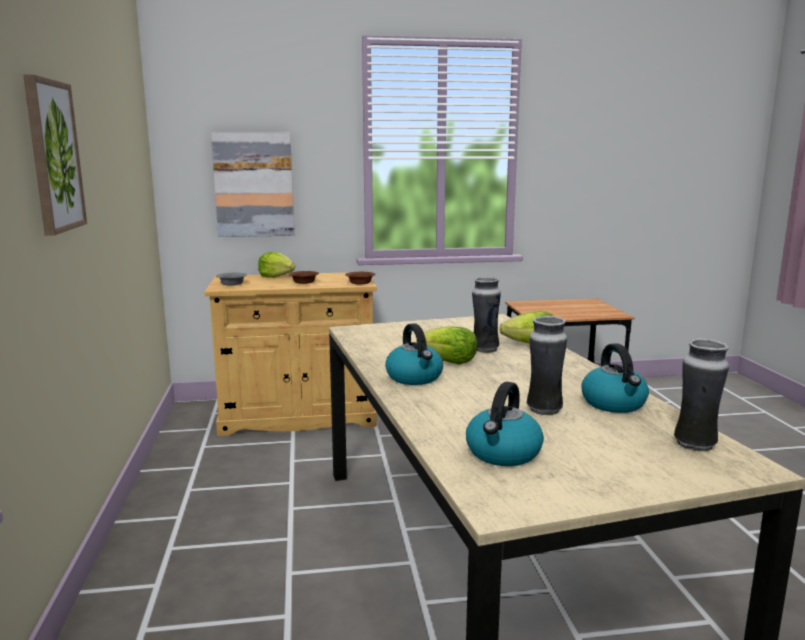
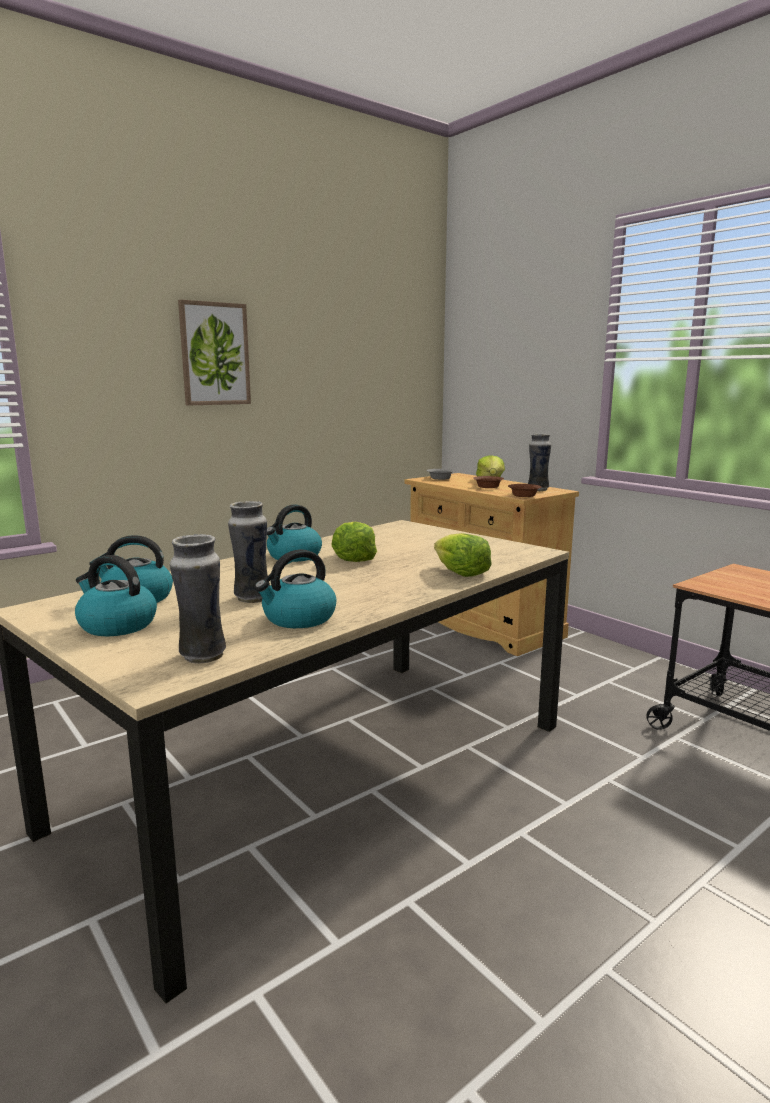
camera: 60 degrees right, 0 degrees up
(254, 185) = (507, 389): picture -> none
(484, 349) = (412, 562): vase -> vase (537, 489)
(591, 469) = (116, 625): none -> kettle

